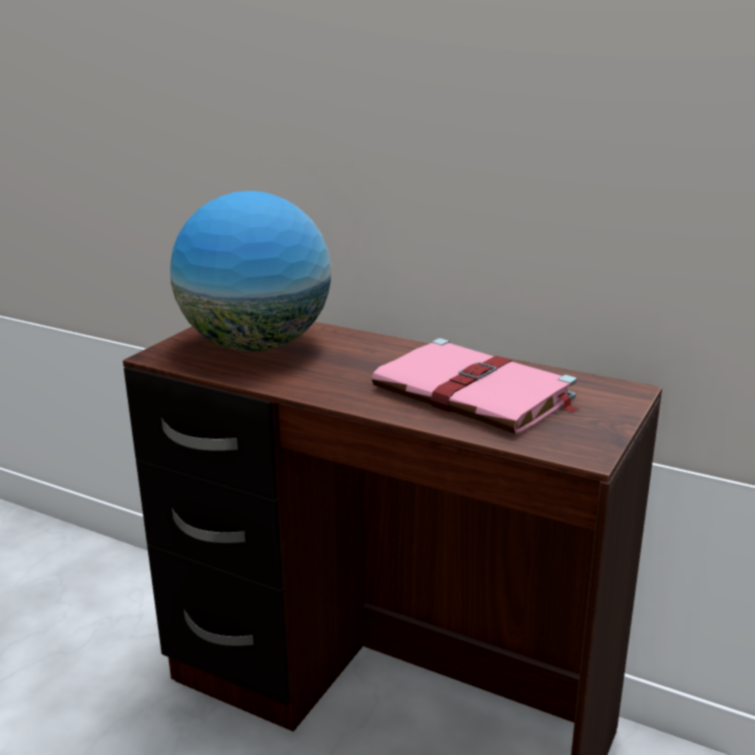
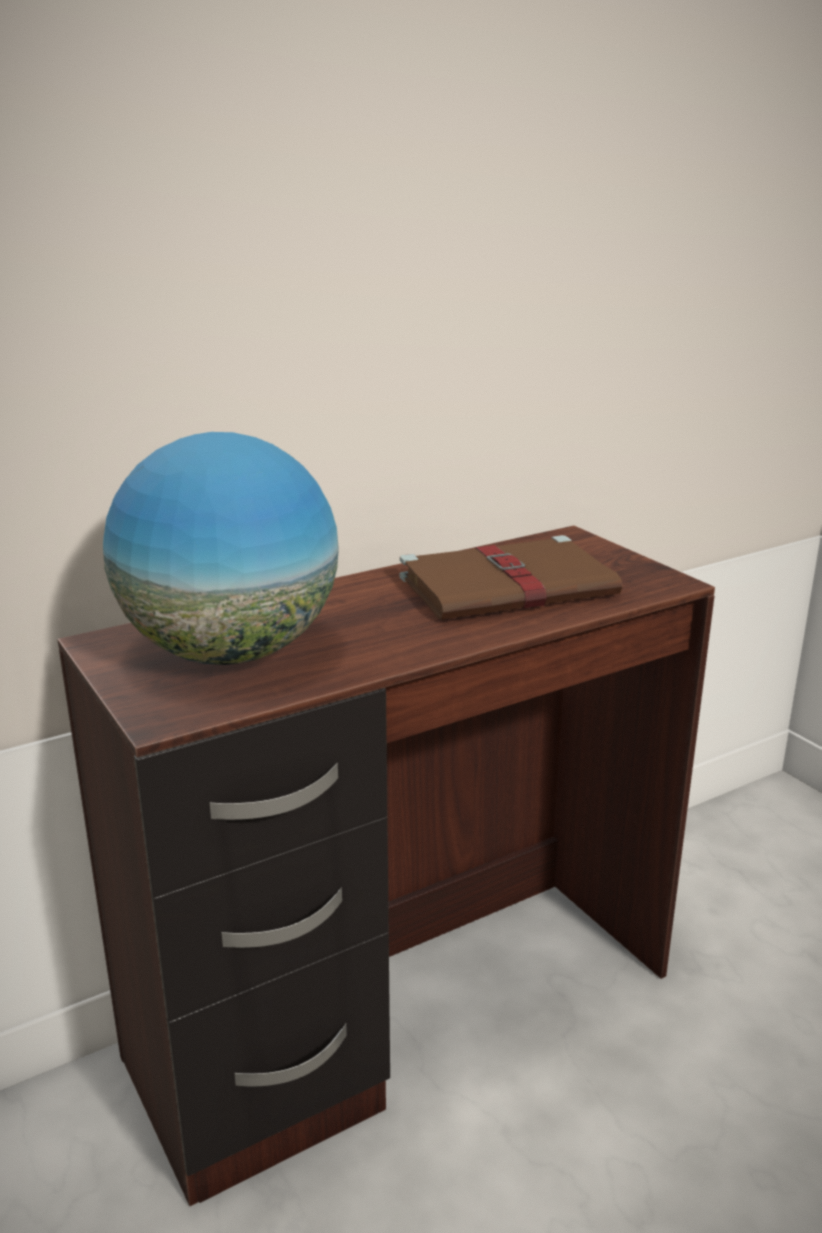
camera: 60 degrees left, 0 degrees up
(476, 394) = (511, 586): pink book -> brown book

